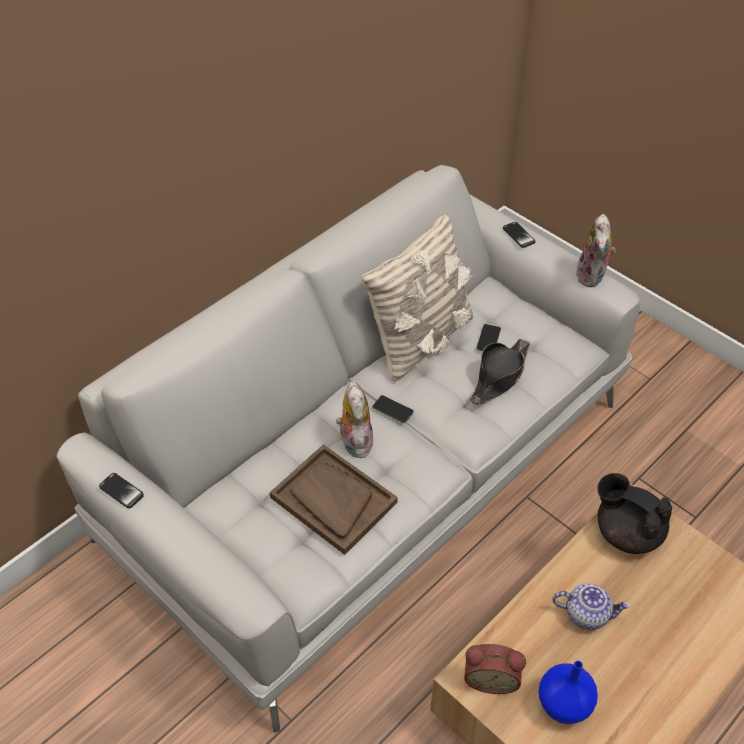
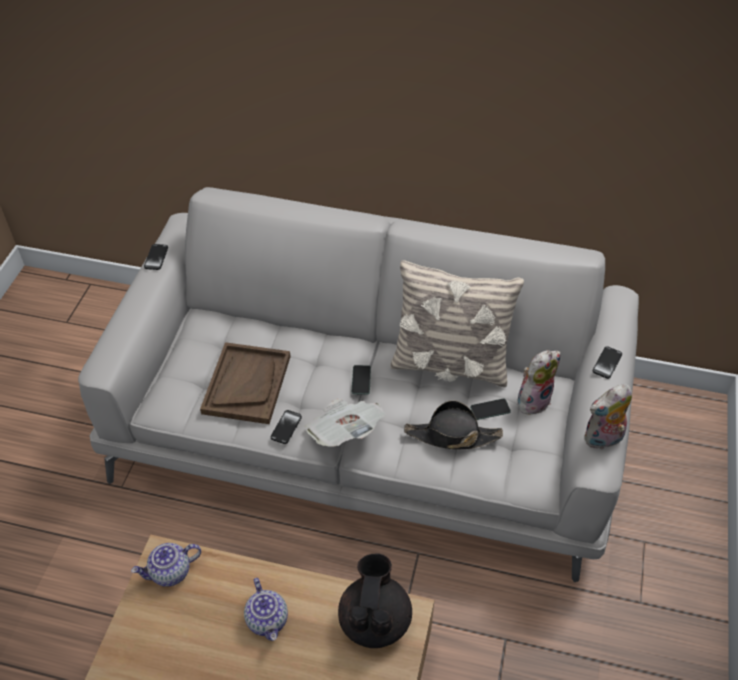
camera: 60 degrees right, 0 degrees up
(354, 441) = (313, 371): plush toy -> plush toy (533, 399)
(409, 491) = (286, 427): none -> phone
(446, 449) = (344, 432): none -> newspaper
(491, 677) = (170, 572): alarm clock -> teapot
(562, 705) = (170, 635): blue vase -> none

